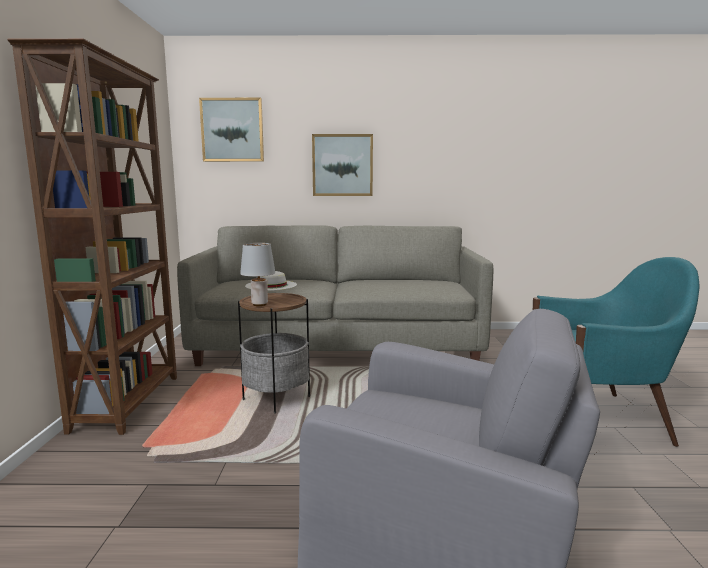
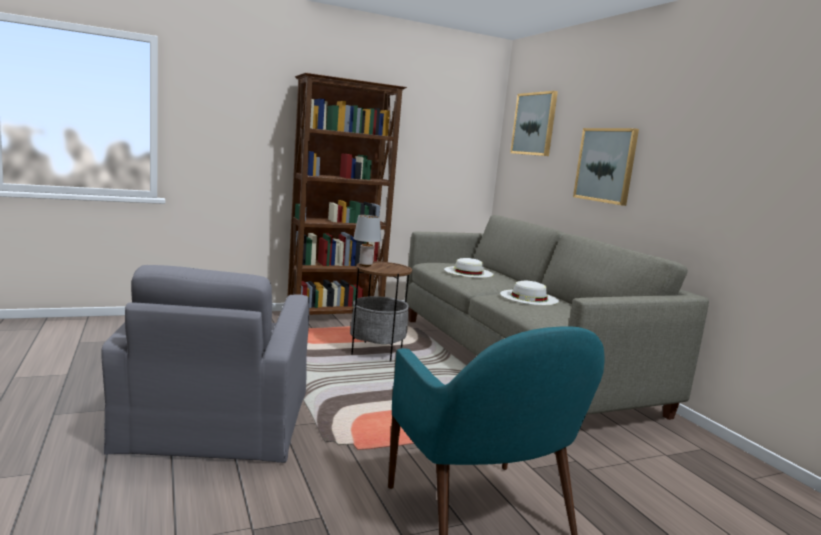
camera: 65 degrees right, 0 degrees up
(371, 284) = (529, 297): none -> white hat

